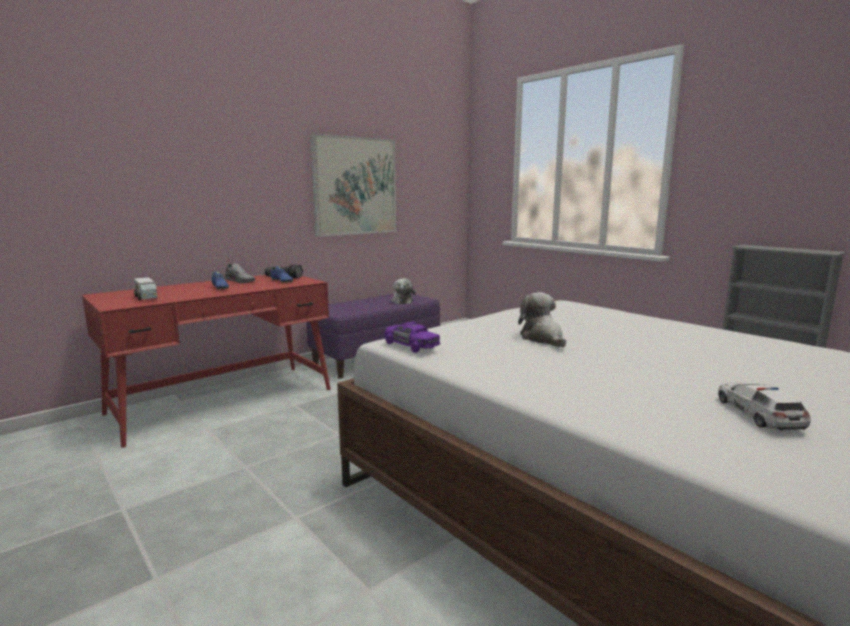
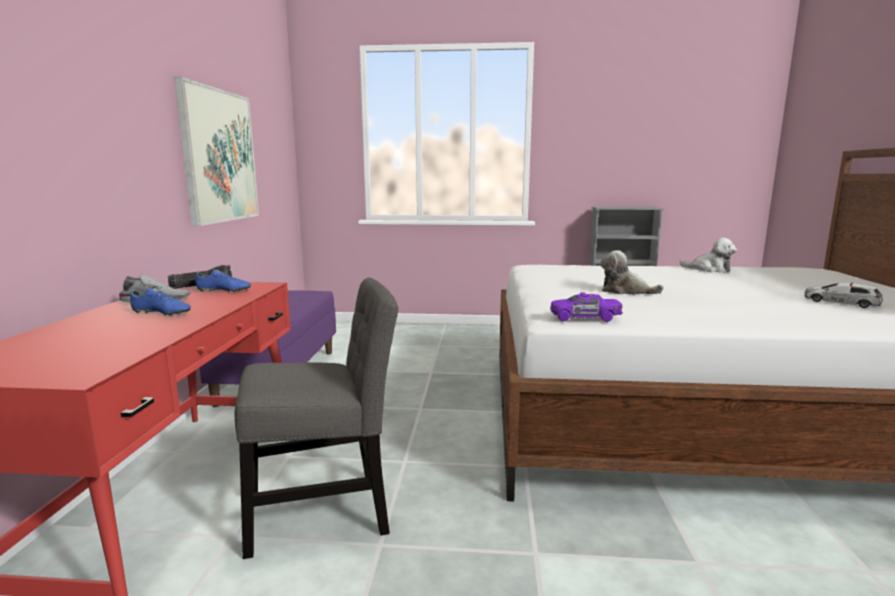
camera: 45 degrees left, 0 degrees up
(146, 298) = (86, 351): toy truck -> none
(255, 439) = (325, 512): none -> grey chair
(402, 301) = (297, 299): plush toy -> plush toy (709, 269)

